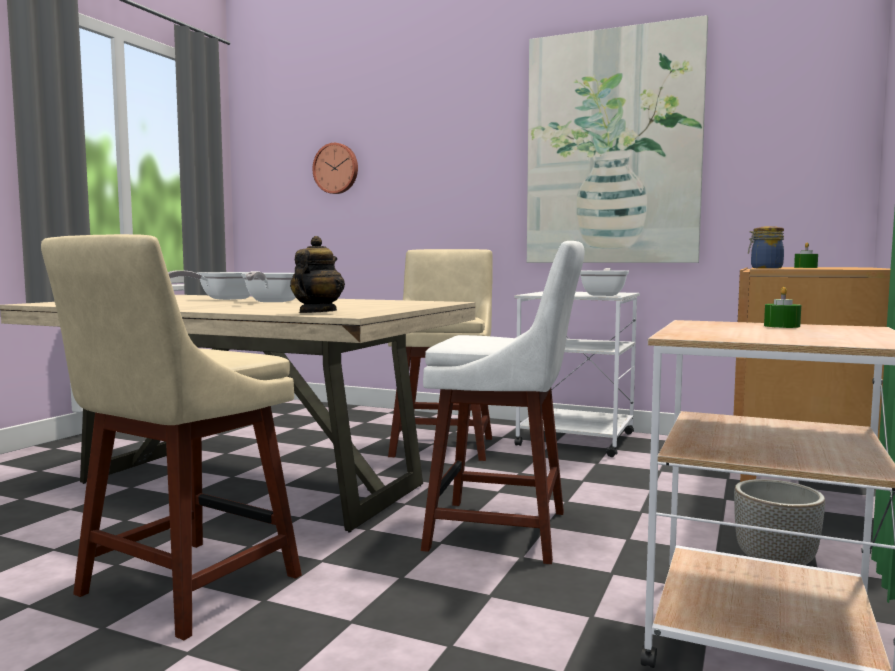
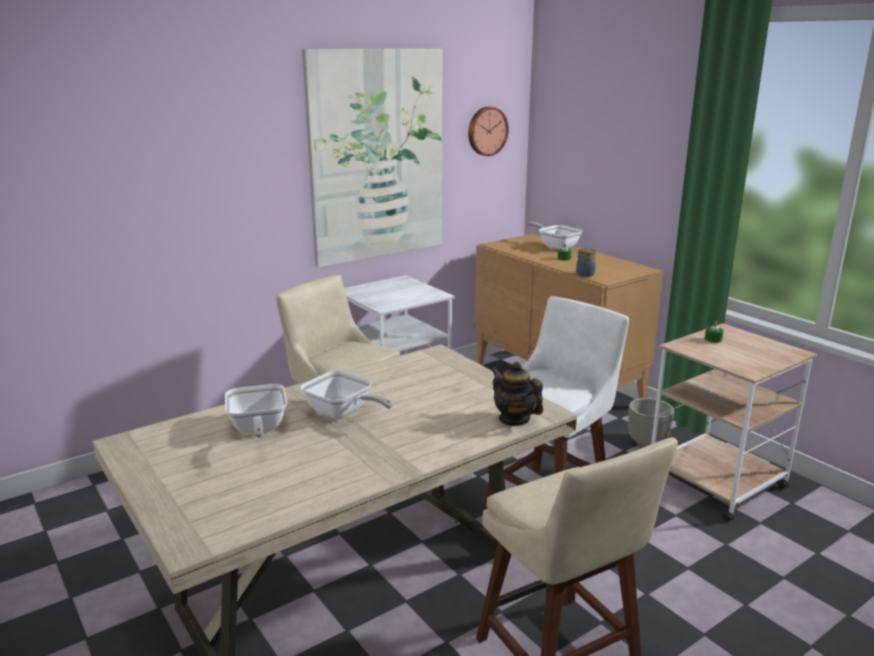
camera: 60 degrees left, 15 degrees up
(336, 168) = (66, 191): wall clock -> wall clock (486, 131)
(604, 295) = (424, 292): frying pan -> frying pan (556, 246)

